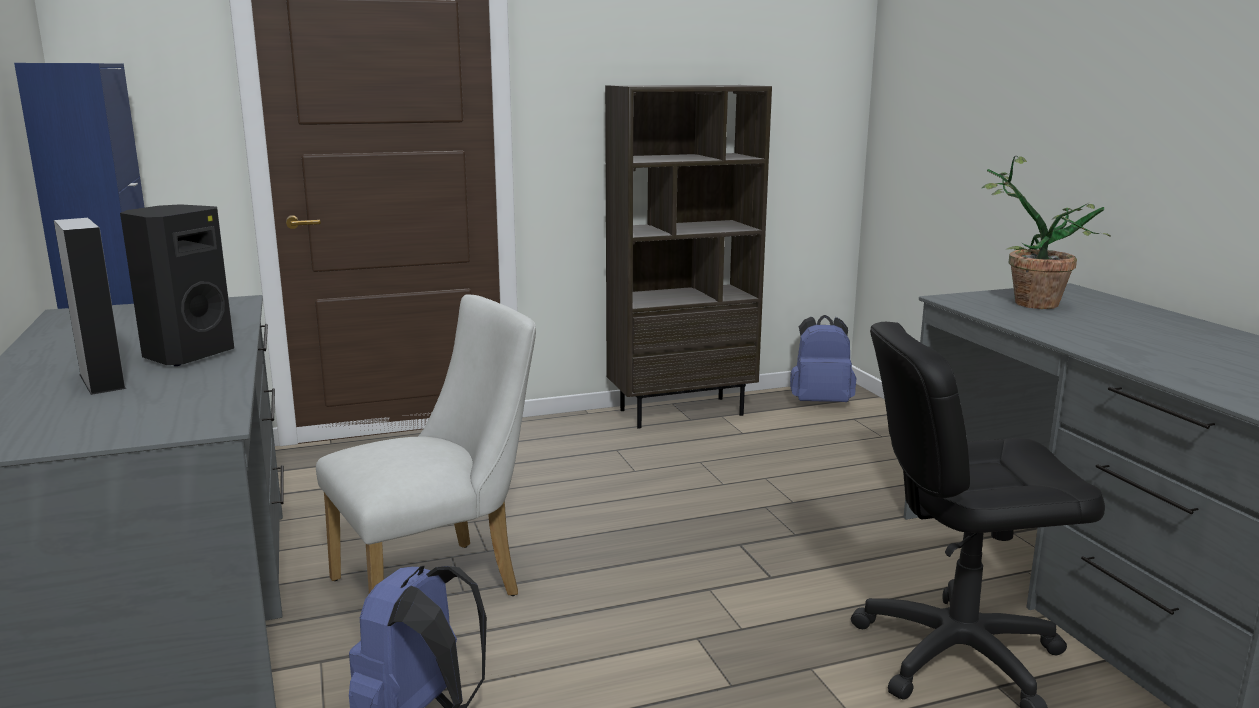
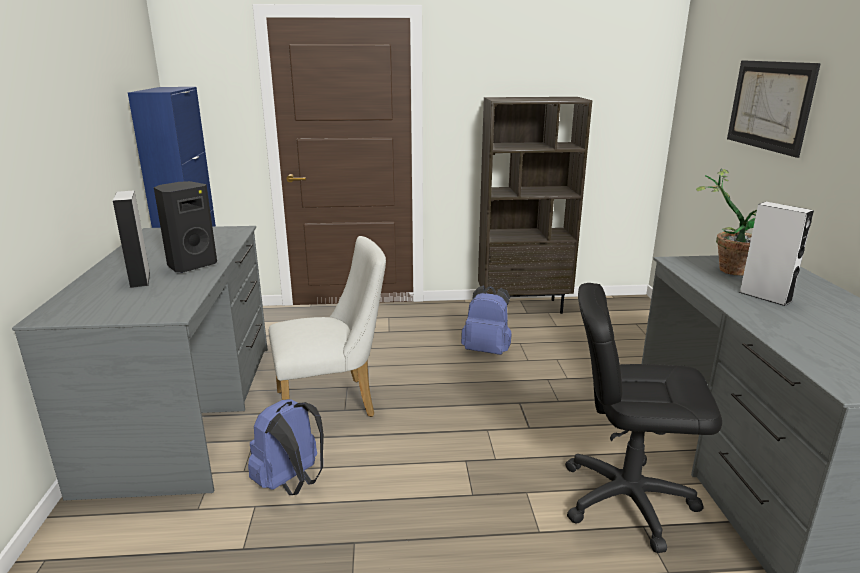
camera: 15 degrees right, 5 degrees up
(820, 402) = (618, 309): blue backpack -> blue backpack (487, 350)
(1030, 81) = (769, 105): none -> picture
(1101, 329) = (765, 296): none -> grey speaker

